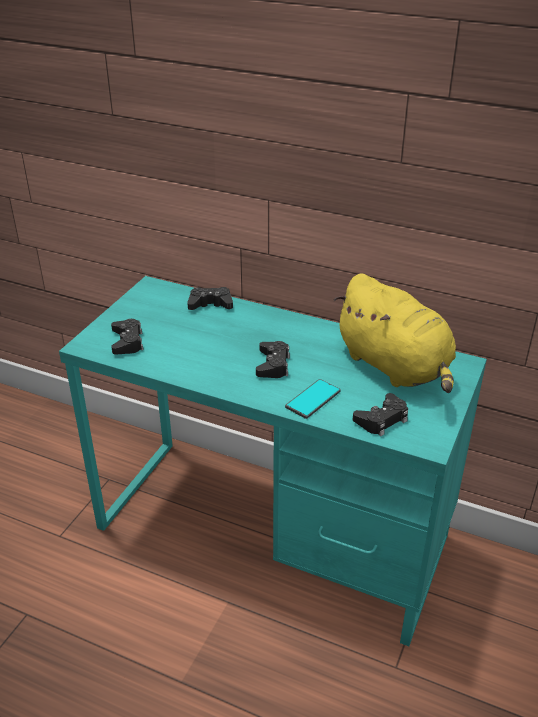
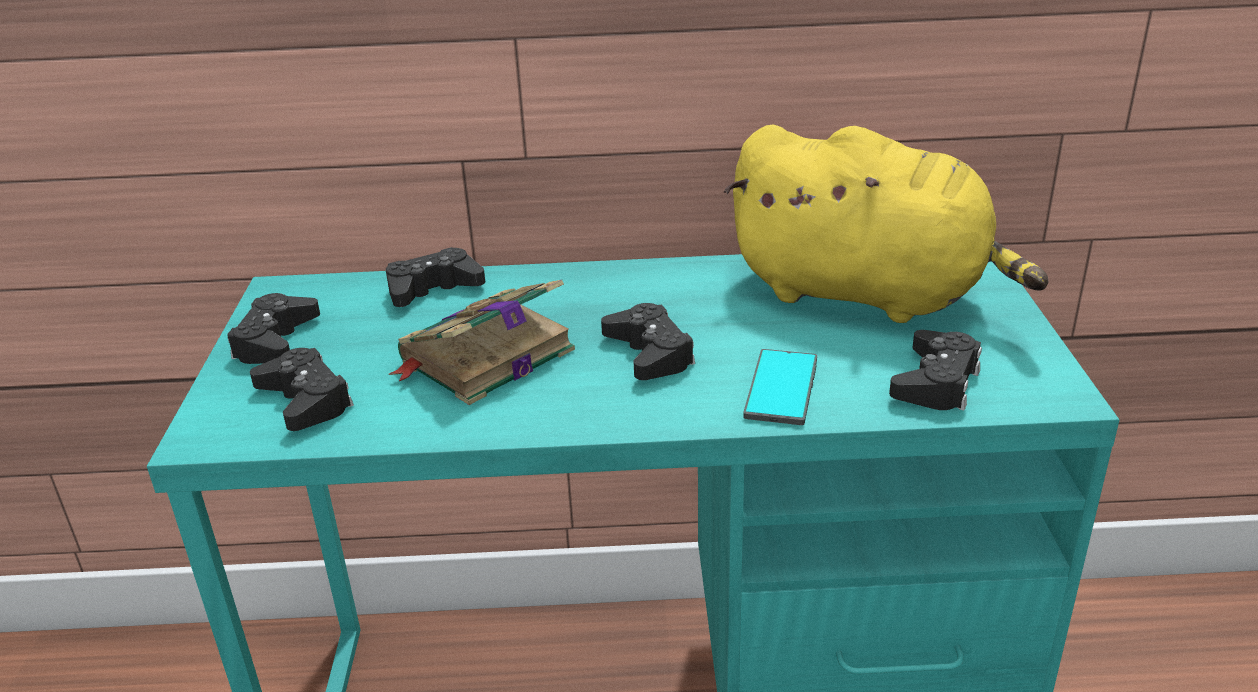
camera: 25 degrees left, 5 degrees down
(134, 310) = (275, 341): none -> black game controller
(206, 345) = (484, 358): none -> book

